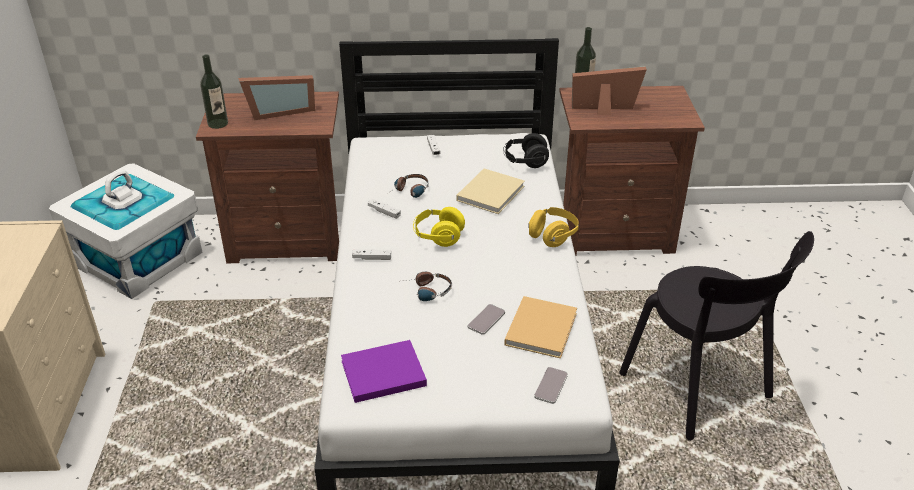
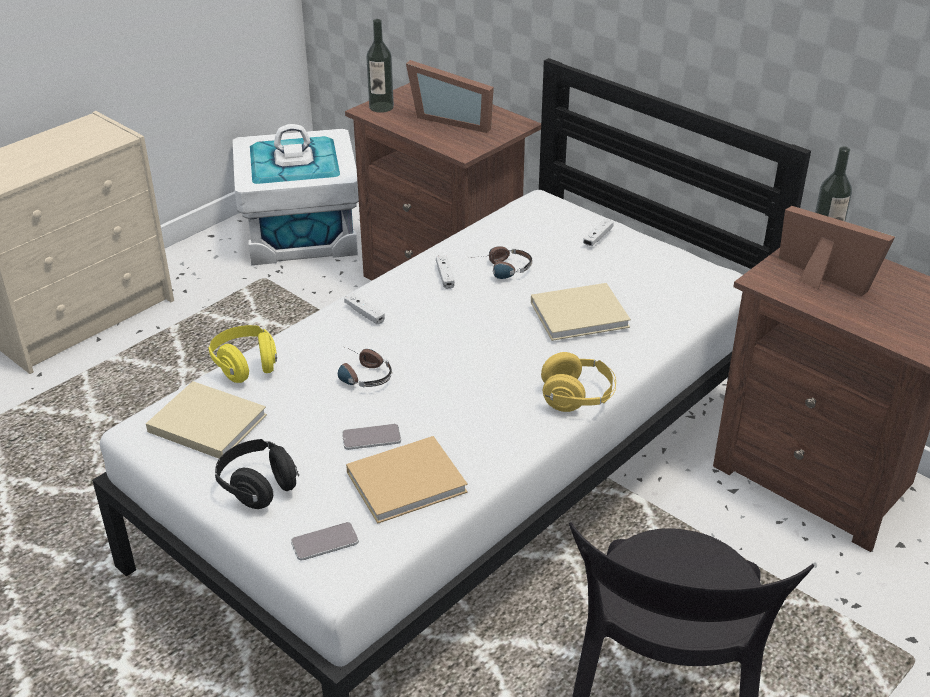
camera: 45 degrees right, 0 degrees up
(380, 374) = (205, 422): purple book -> beige book
(438, 236) = (456, 329): yellow headphones -> yellow headphones (246, 366)
(525, 161) = (676, 302): black headphones -> black headphones (258, 487)

